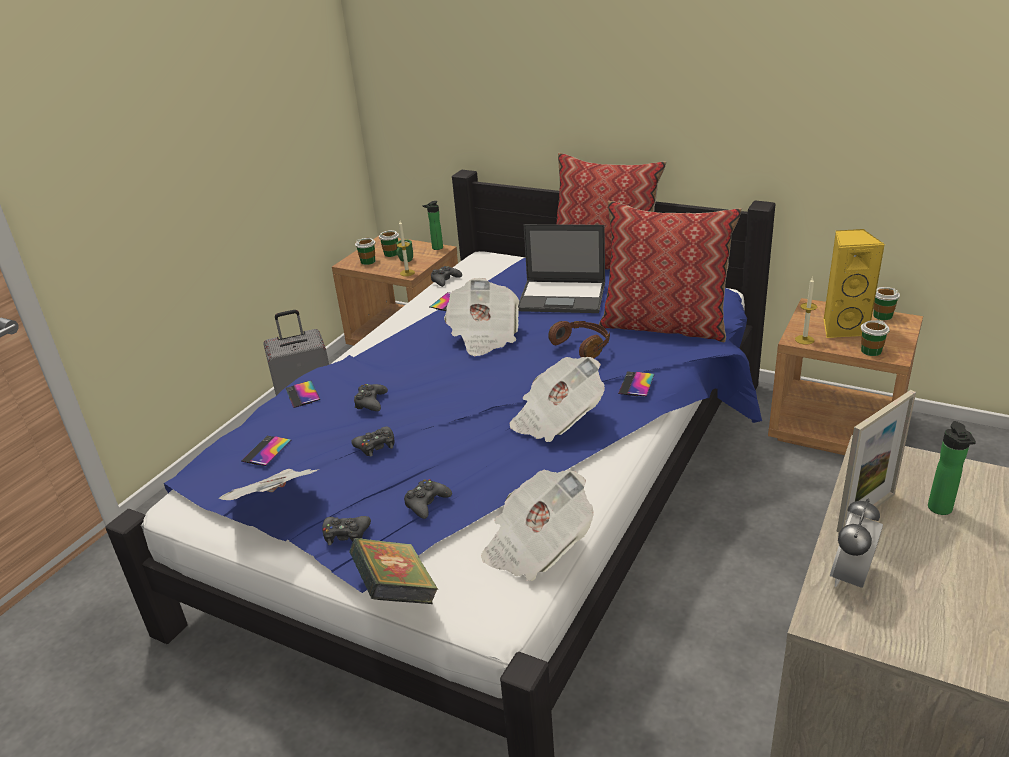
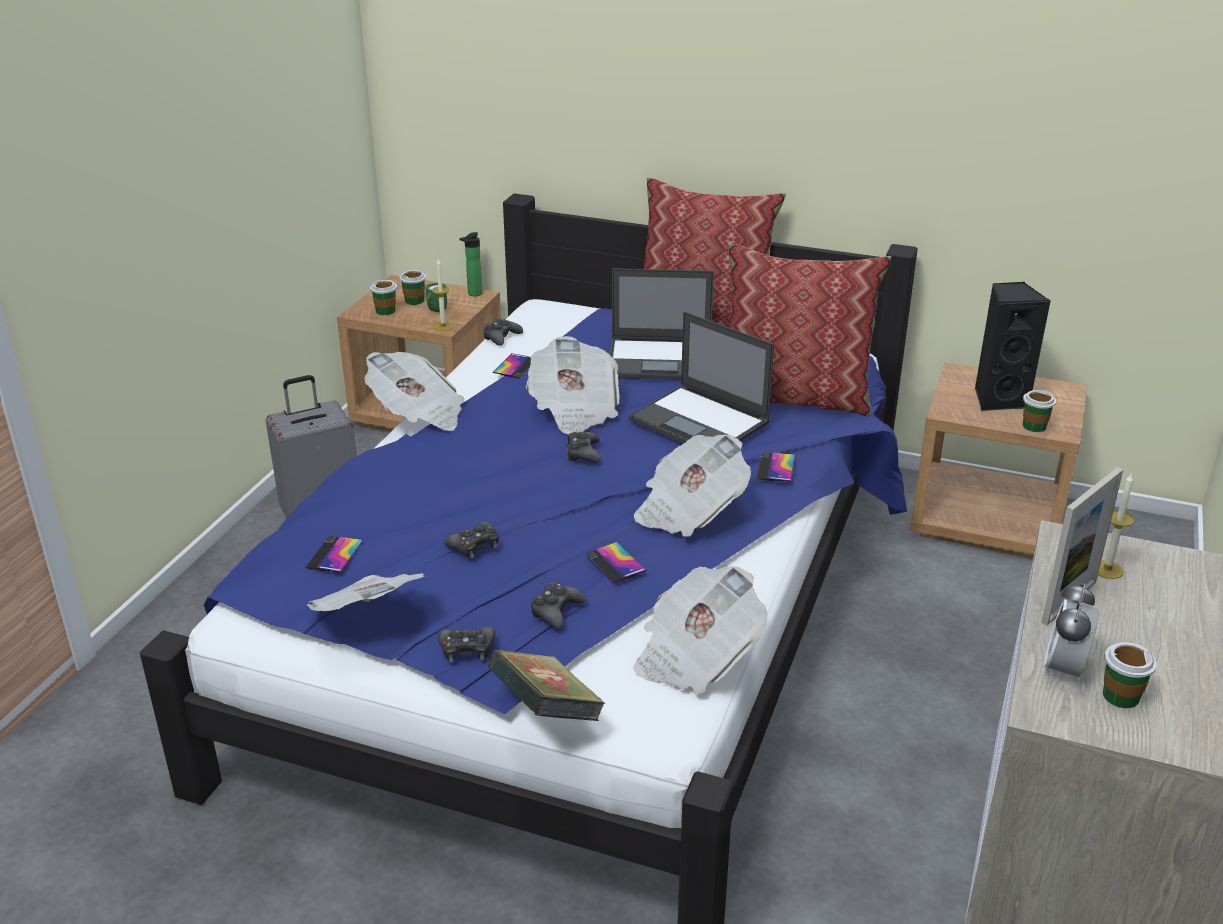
camera: 10 degrees left, 0 degrees up
(302, 394) = (358, 484): phone -> phone (615, 563)
(364, 339) = (418, 414): none -> newspaper
(371, 402) = (452, 493): black game controller -> black game controller (583, 453)
(582, 346) = (700, 422): brown headphones -> laptop
(804, 340) = (956, 413): candle -> candle (1107, 569)
(843, 328) = (998, 399): yellow speaker -> black speaker
(882, 316) = (1041, 384): cup -> cup (1120, 696)
(941, 510) = (1145, 598): bottle -> none

